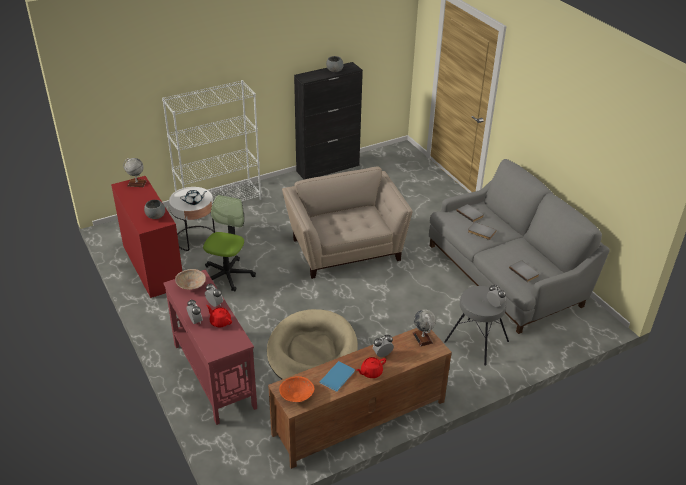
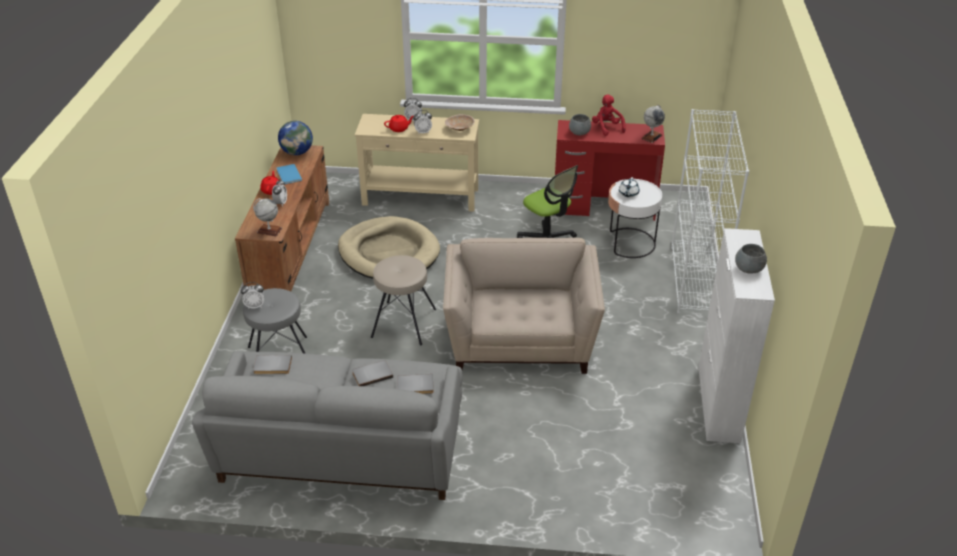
camera: 125 degrees right, 0 degrees up
(136, 206) = (607, 128): none -> red plush toy
(214, 374) = (421, 197): red console table -> beige console table
(296, 395) = (297, 152): orange bowl -> globe
(328, 168) = (718, 404): black cabinet -> white cabinet
(345, 247) = (521, 339): beige armchair -> beige armchair turned 105 degrees counterclockwise
(382, 303) = (403, 323): none -> beige stool

